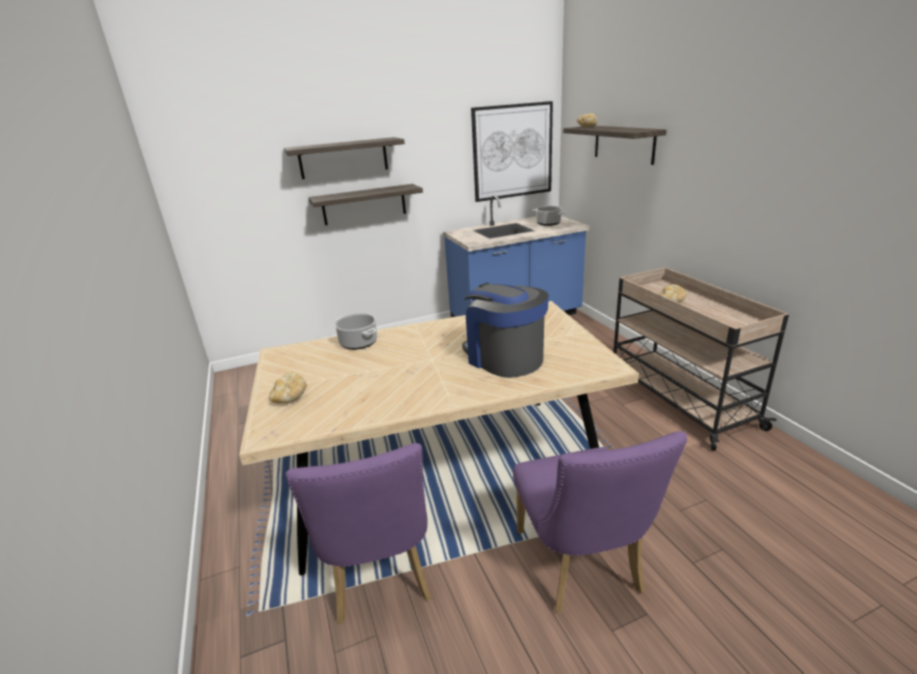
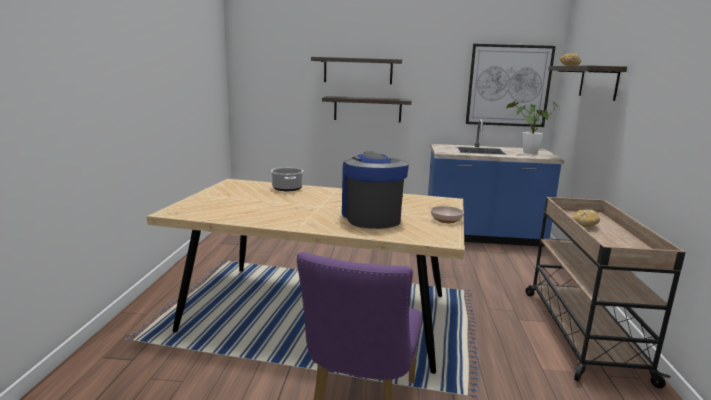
camera: 25 degrees right, 10 degrees down
(290, 397) = (208, 201): bread -> none
(380, 577) = (216, 352): purple chair -> none
(548, 223) = (527, 153): cooking pot -> potted plant
(575, 337) = (446, 220): none -> bowl

